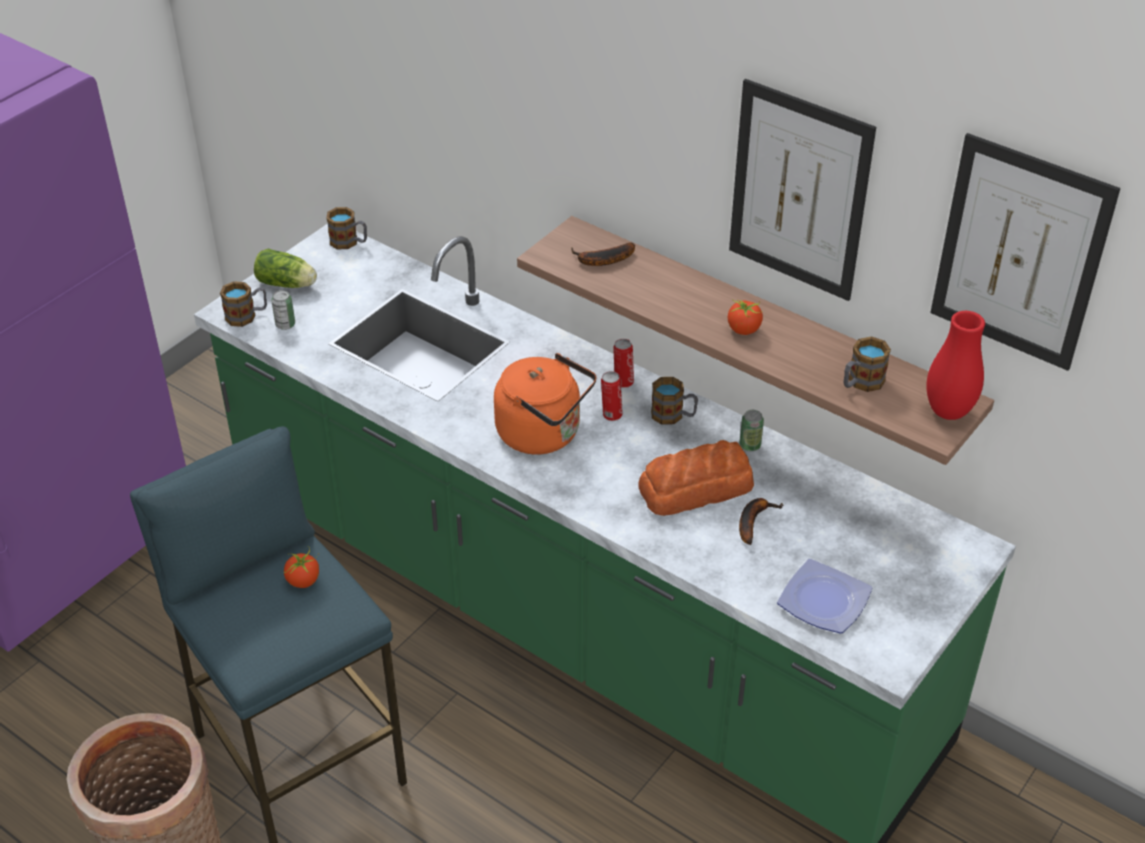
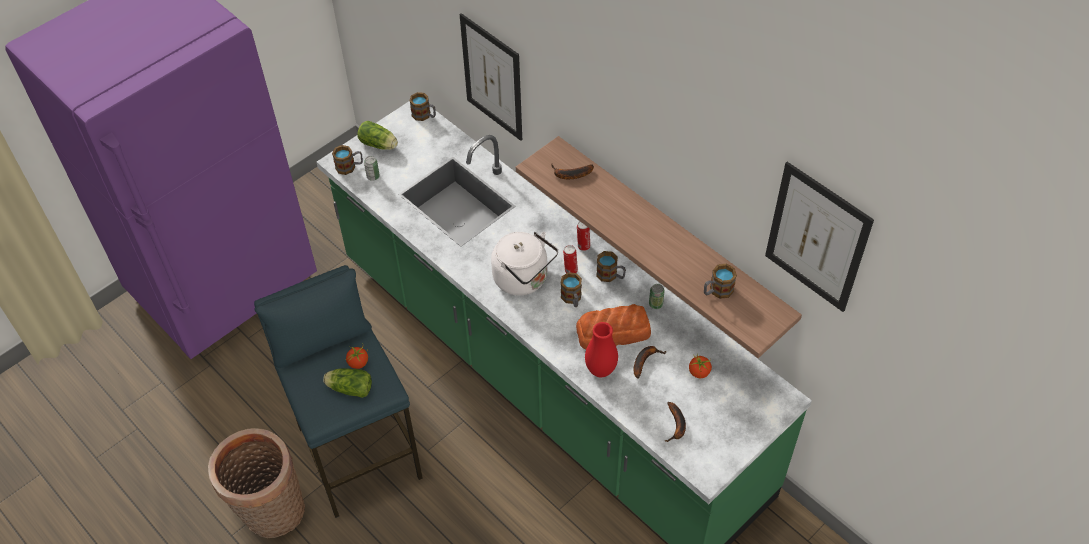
camera: 10 degrees right, 10 degrees up
(294, 617) = (349, 388): none -> lettuce
(544, 434) = (524, 279): orange kettle -> white kettle
(623, 452) = (572, 299): none -> mug
(744, 329) = (651, 240): tomato -> tomato (699, 372)
(799, 191) = (690, 163): picture -> picture (492, 77)
(824, 603) = (676, 425): plate -> banana
(948, 412) = (768, 320): red vase -> red vase (600, 370)

